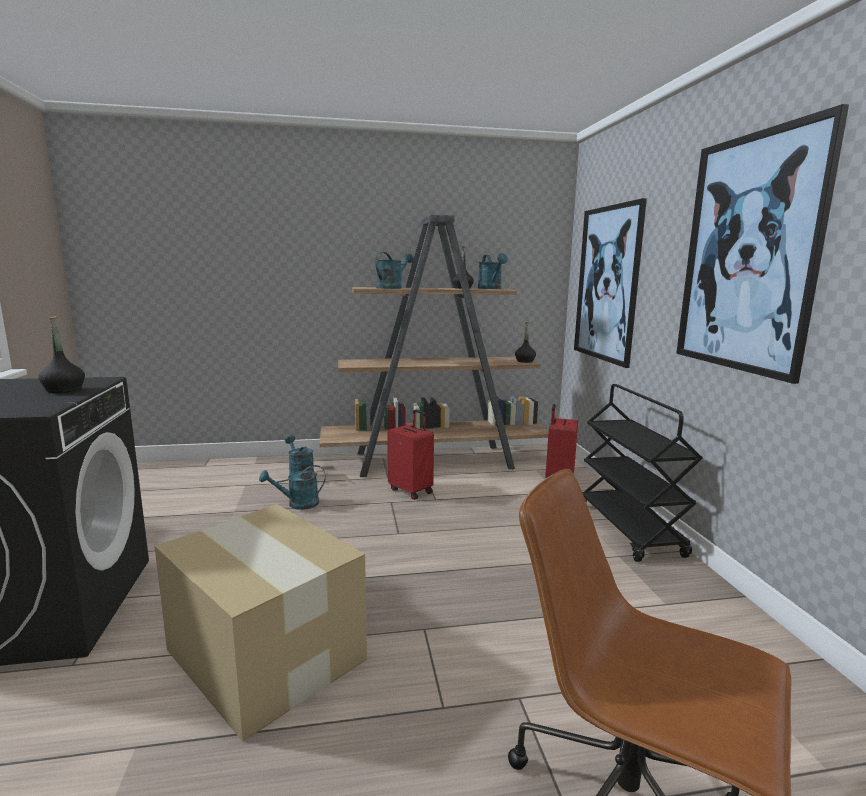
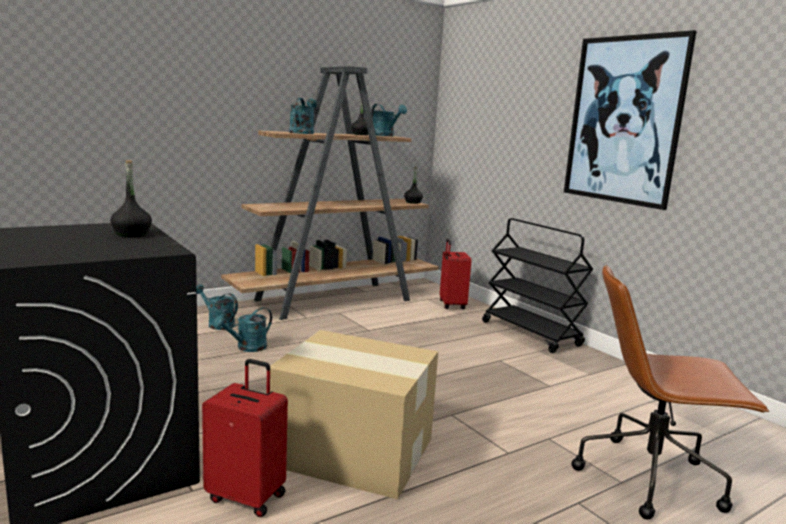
camera: 25 degrees left, 0 degrees up
(411, 491) = (340, 326): red suitcase -> red suitcase (247, 496)
(607, 284) = (485, 135): picture -> none

